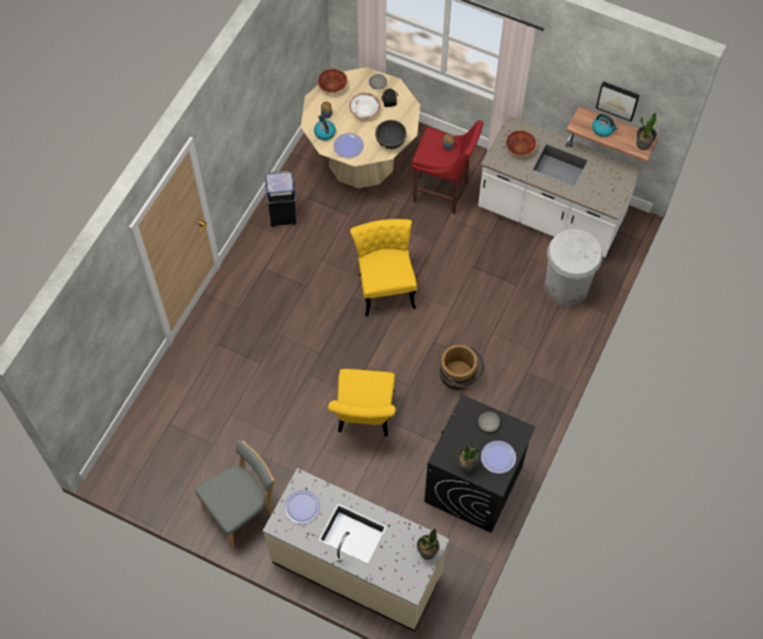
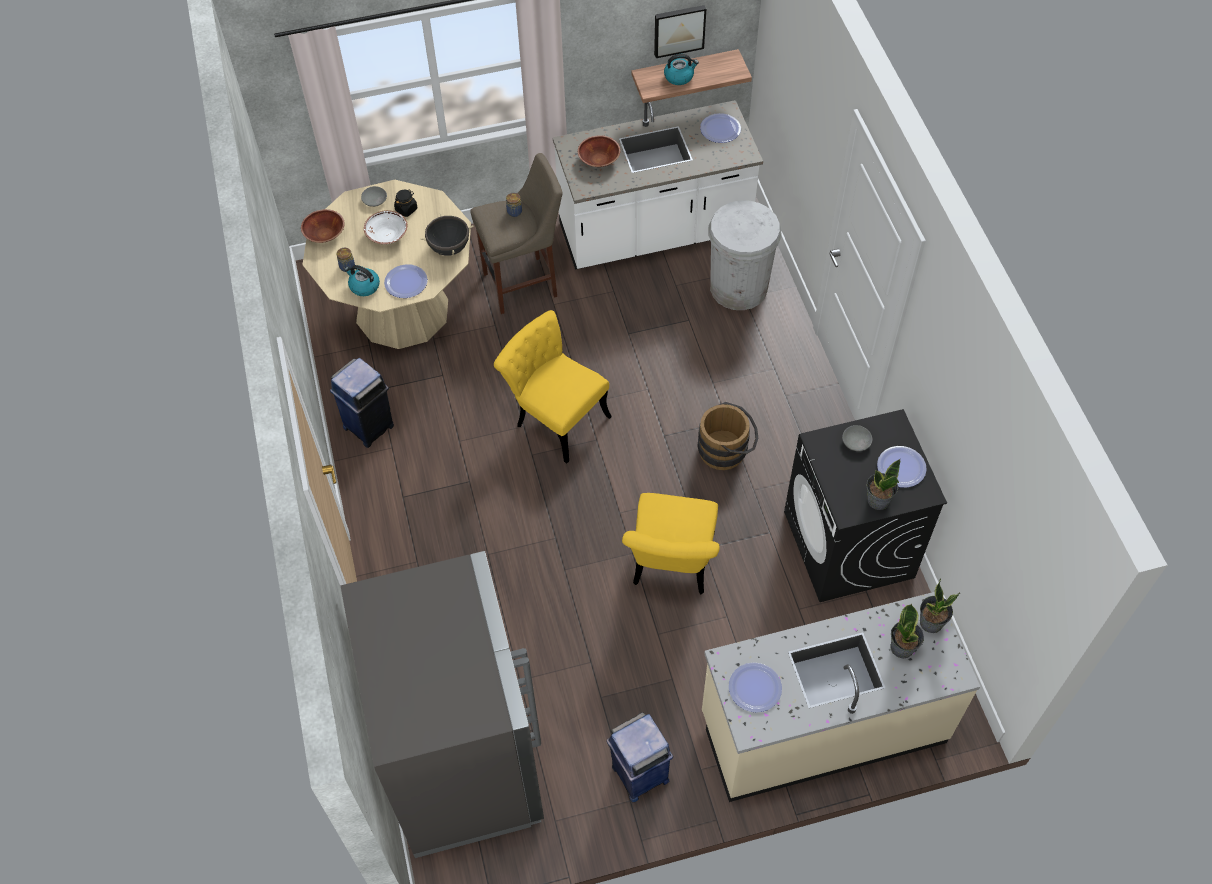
camera: 40 degrees left, 5 degrees down
(166, 430) = (463, 759): none -> grey fridge
(242, 510) = (639, 774): grey chair -> blue trash can
(364, 418) = (671, 567): yellow chair -> yellow chair turned 45 degrees clockwise
(443, 193) = (524, 284): red stool -> beige stool
(612, 179) = (720, 129): none -> plate
(643, 144) = (732, 65): potted plant -> potted plant (902, 647)

